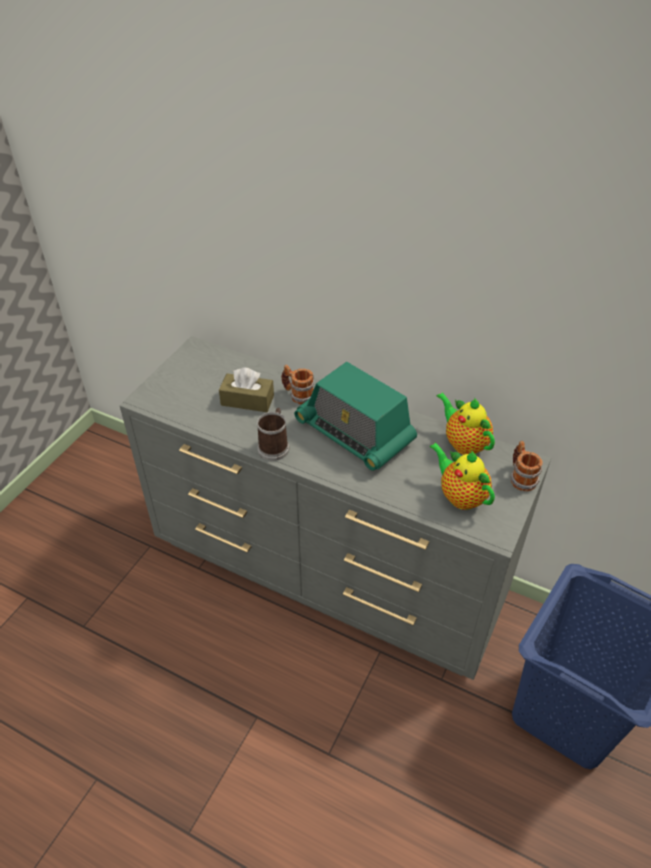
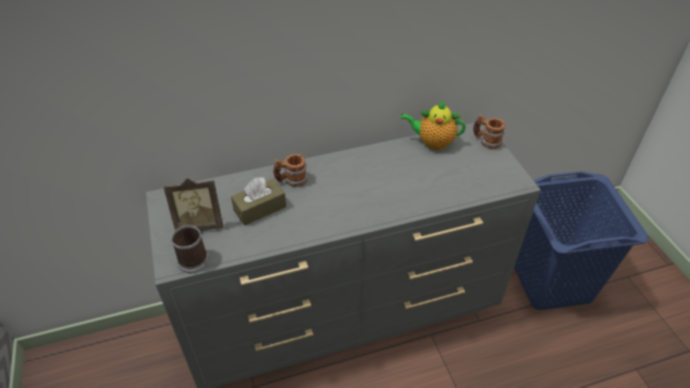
camera: 45 degrees left, 0 degrees up
(194, 383) = (200, 224): none -> picture frame
(274, 446) = (323, 226): mug -> mug (192, 258)
(355, 433) = (363, 180): radio -> none
(460, 496) = (472, 174): teapot -> none

